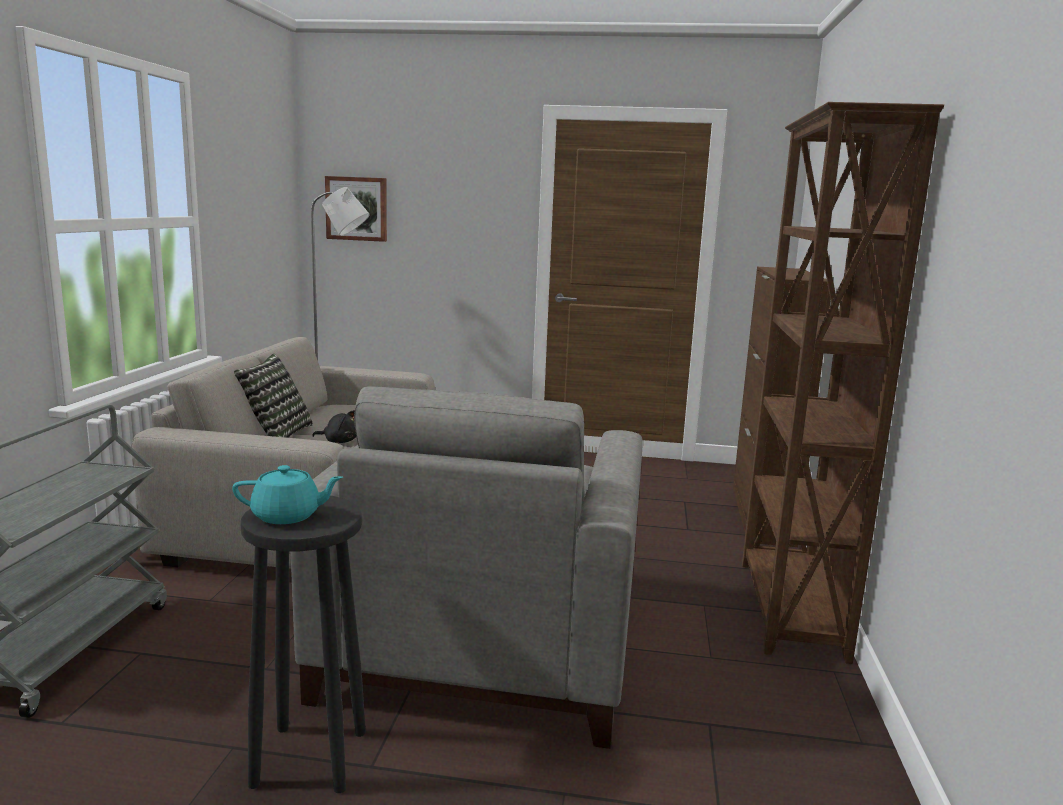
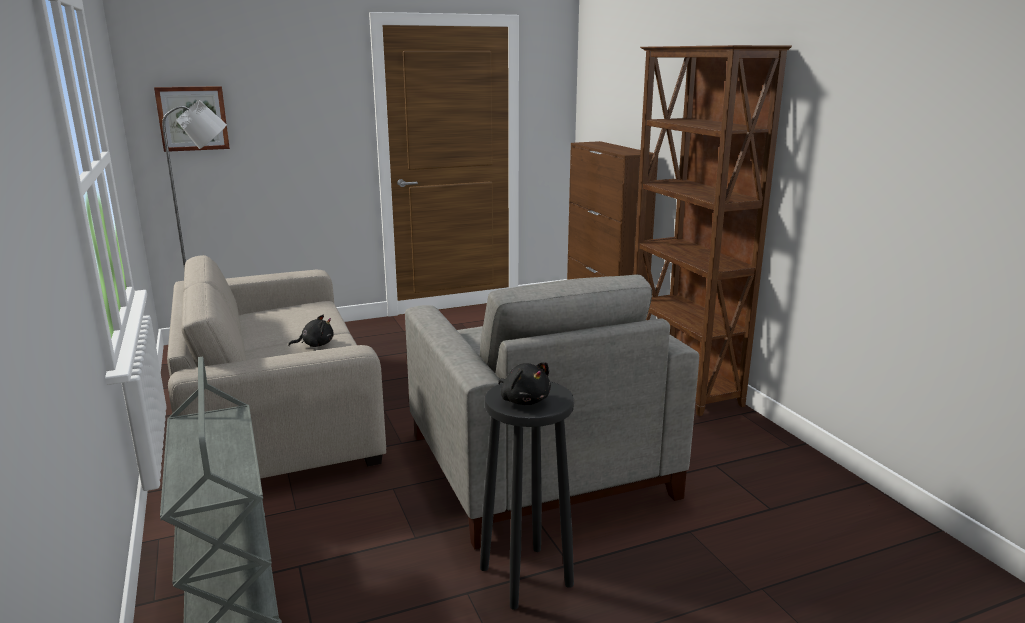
camera: 30 degrees left, 5 degrees up
(276, 435) = (245, 353): pillow -> none
(287, 516) = (524, 400): turquoise teapot -> black plush toy

